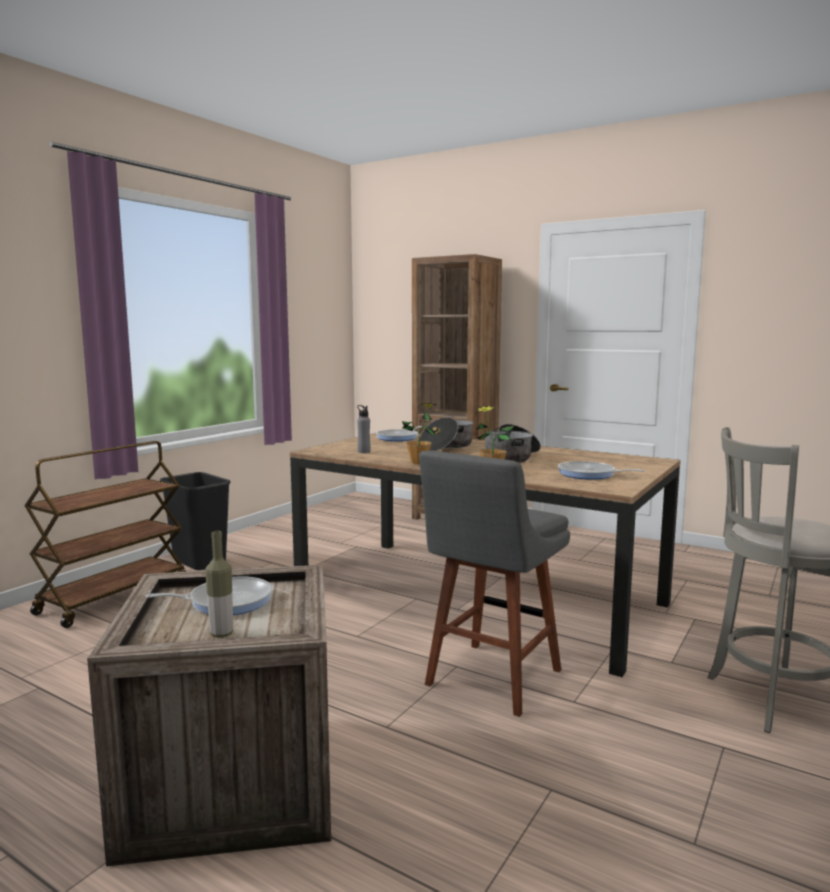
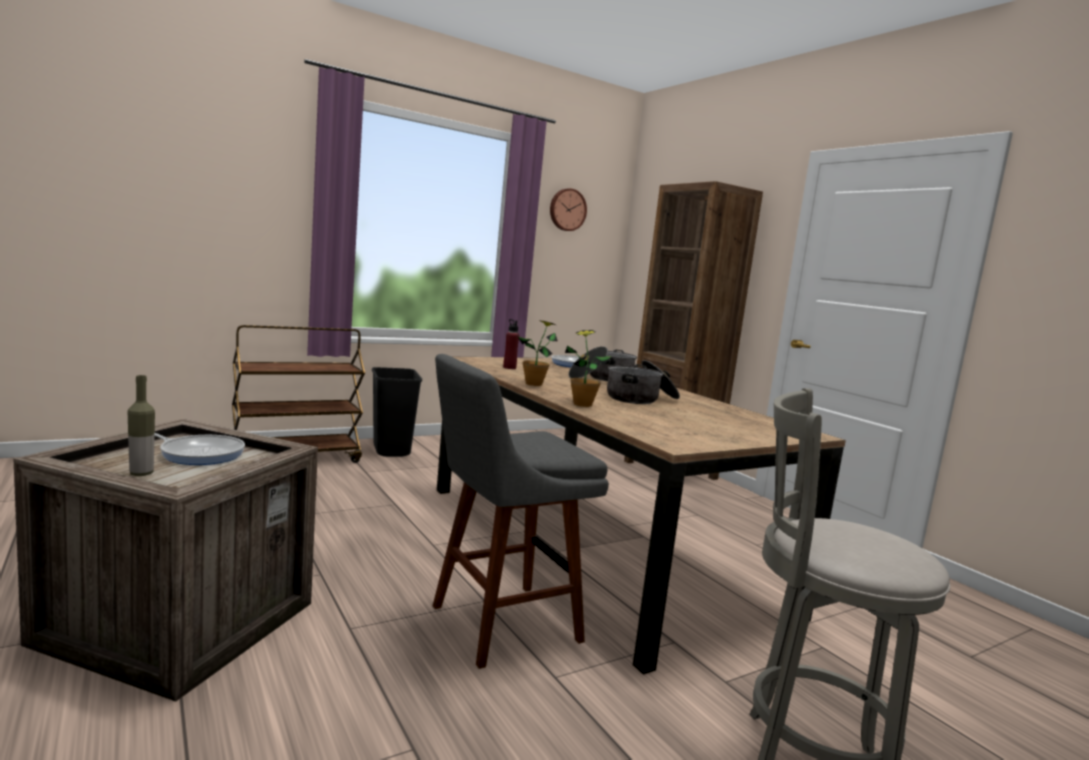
camera: 25 degrees right, 0 degrees up
(304, 285) = (567, 209): none -> wall clock
(364, 452) = (509, 367): grey bottle -> red bottle
(589, 474) = (683, 428): frying pan -> none

